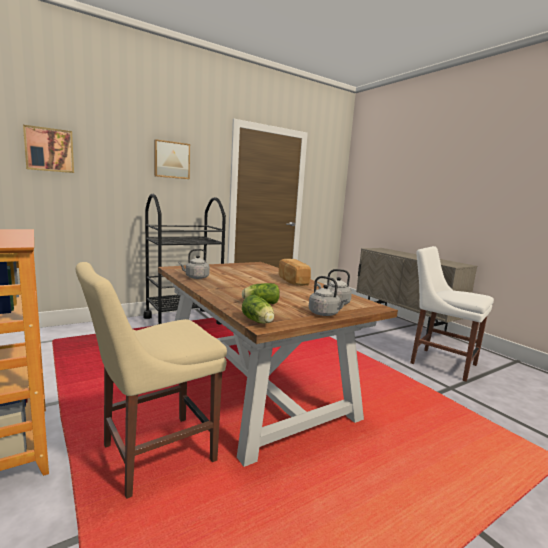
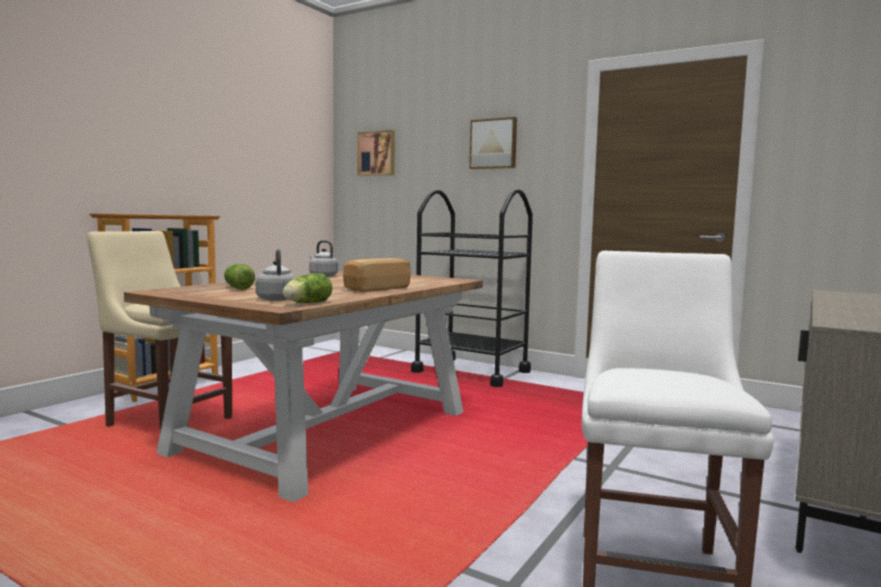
camera: 65 degrees right, 5 degrees down
(258, 322) = (164, 290): lettuce -> lettuce (306, 303)
(325, 314) = (216, 298): grey kettle -> none

